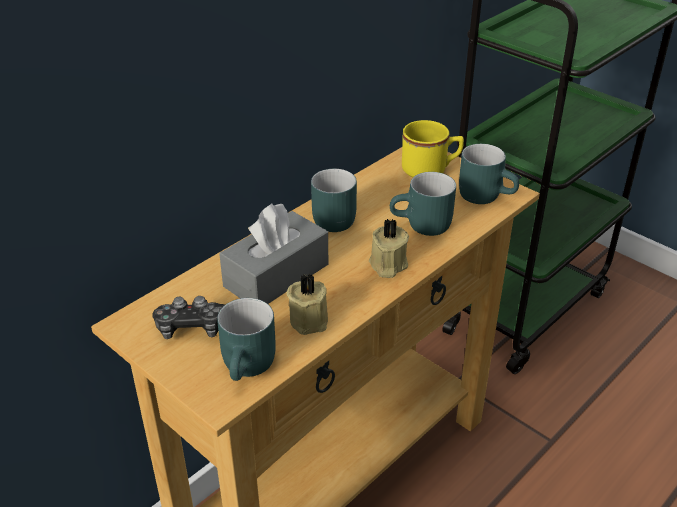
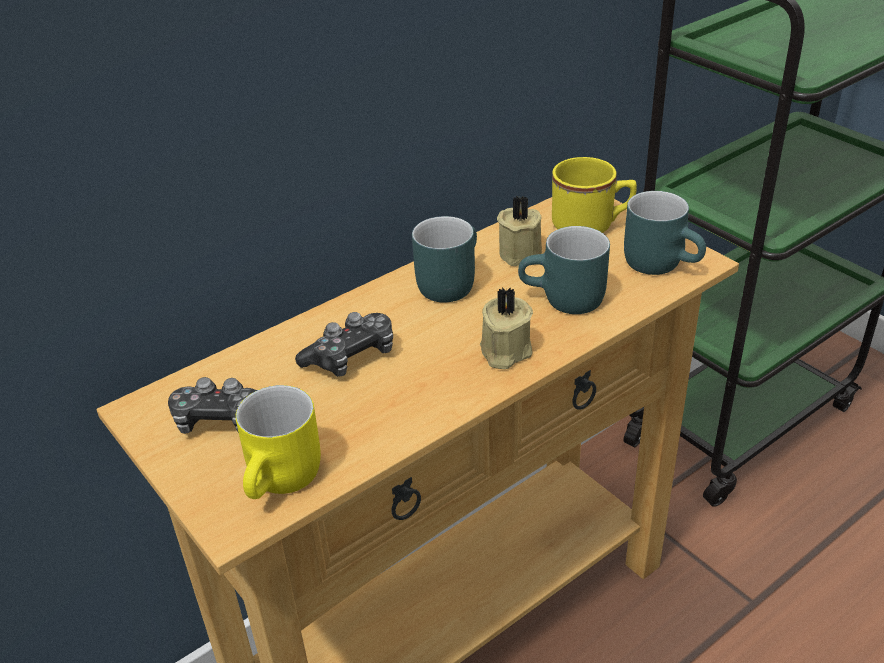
camera: 10 degrees right, 0 degrees up
(251, 367) = (285, 481): turquoise mug -> yellow mug
(276, 275) = (351, 356): grey tissue box -> game controller
(310, 319) = (382, 420): beige candle -> beige candle (522, 253)

